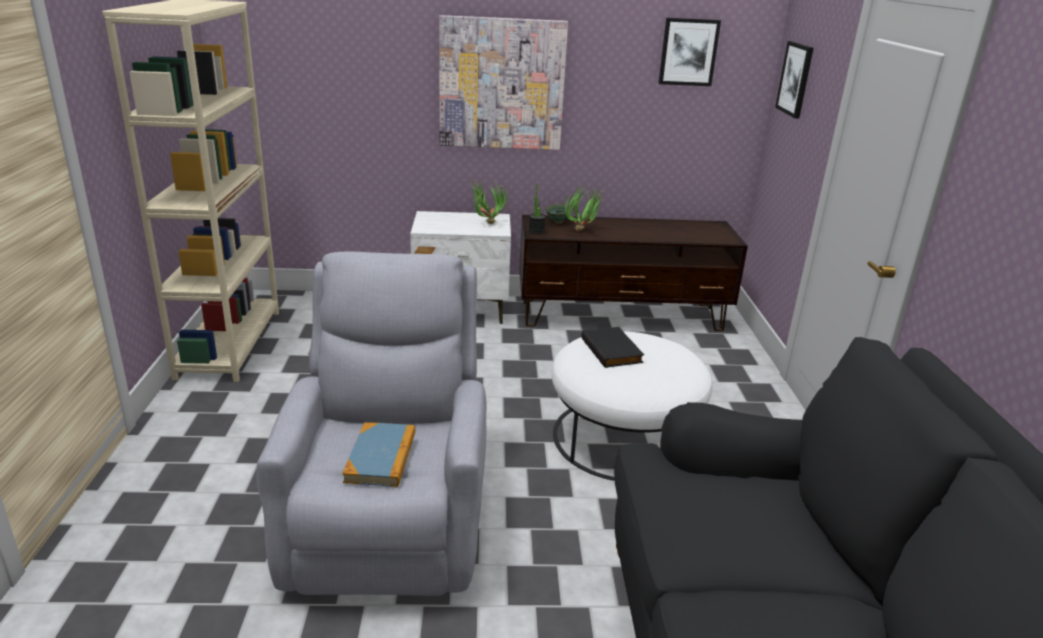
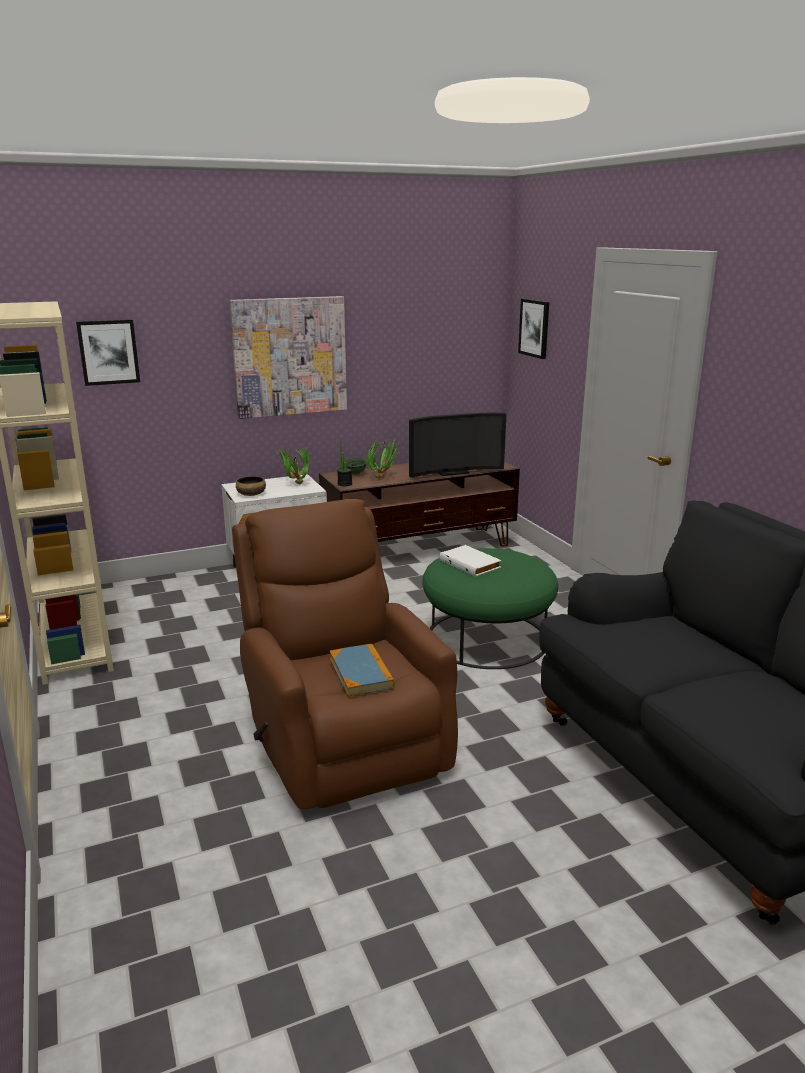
camera: 20 degrees left, 5 degrees down
(388, 513) = (341, 736): grey armchair -> brown armchair
(433, 227) = (251, 494): none -> bowl
(613, 350) = (471, 563): black book -> white book
(623, 438) = (487, 638): white ottoman -> green ottoman
(664, 237) = (452, 472): none -> television
(688, 52) = (442, 314): picture -> picture (108, 352)

